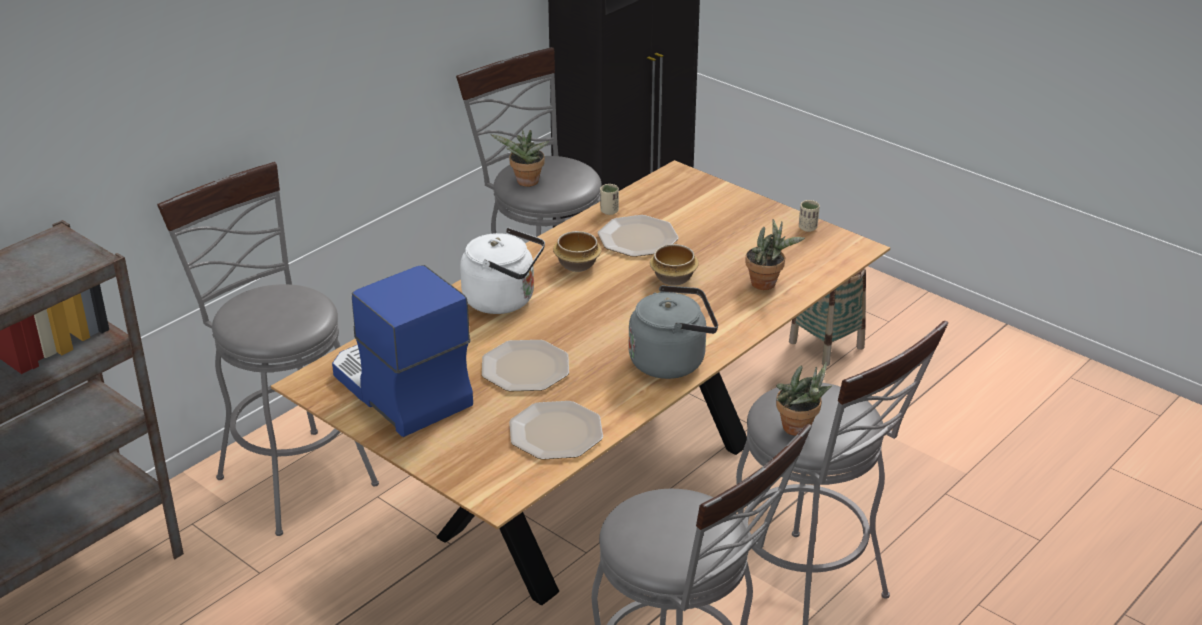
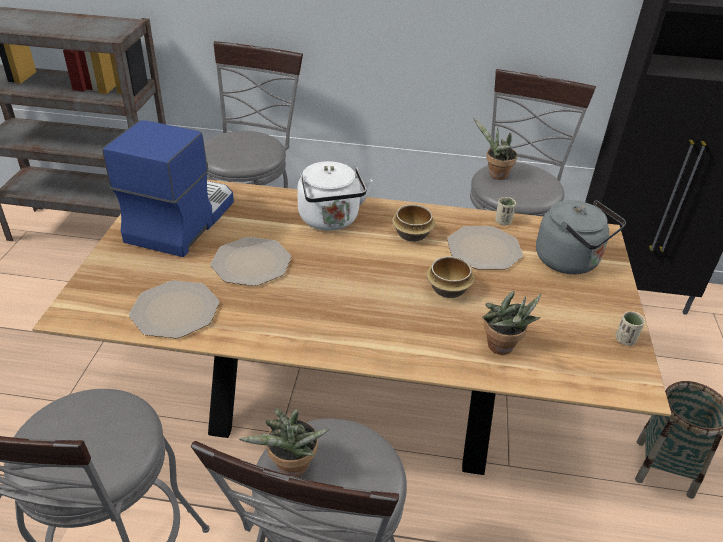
camera: 55 degrees right, 5 degrees up
(672, 361) = (325, 336): grey kettle -> grey kettle (570, 261)

